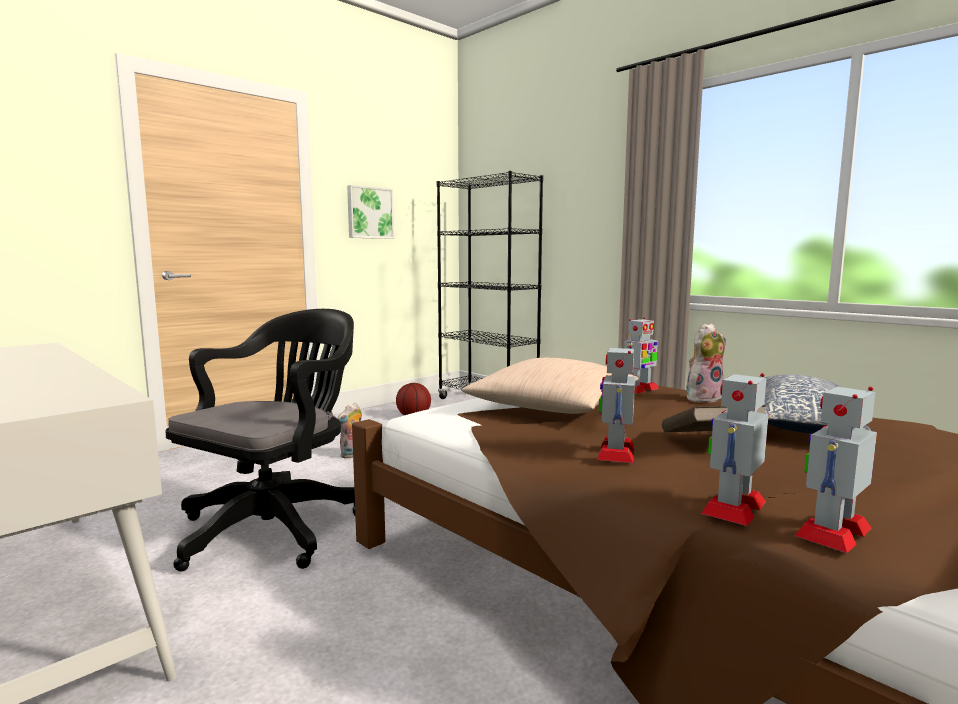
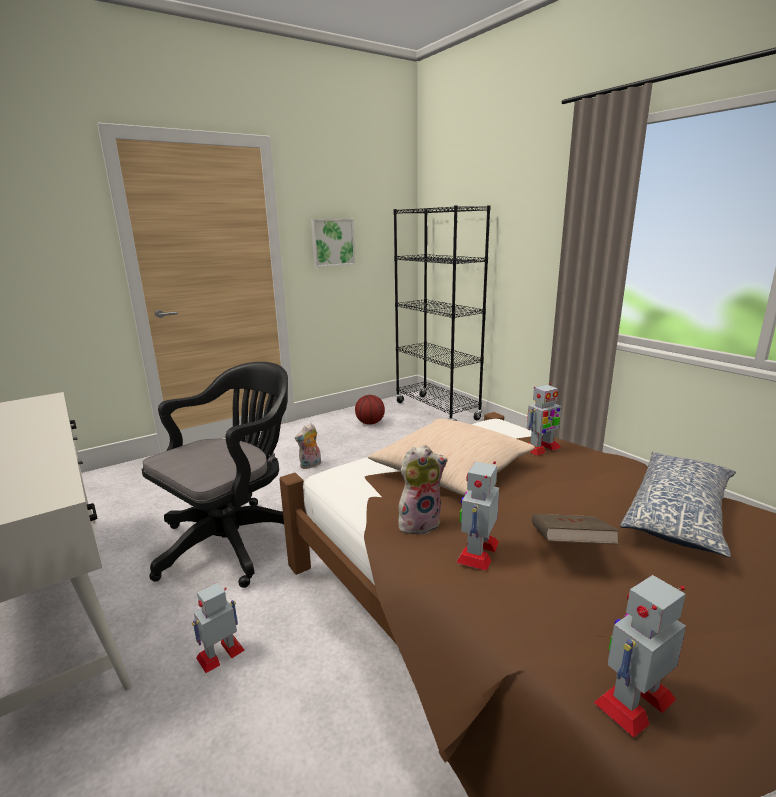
camera: 10 degrees right, 10 degrees up
(702, 398) = (596, 467): plush toy -> plush toy (419, 523)
(733, 507) = (553, 650): toy robot -> toy robot (221, 653)

